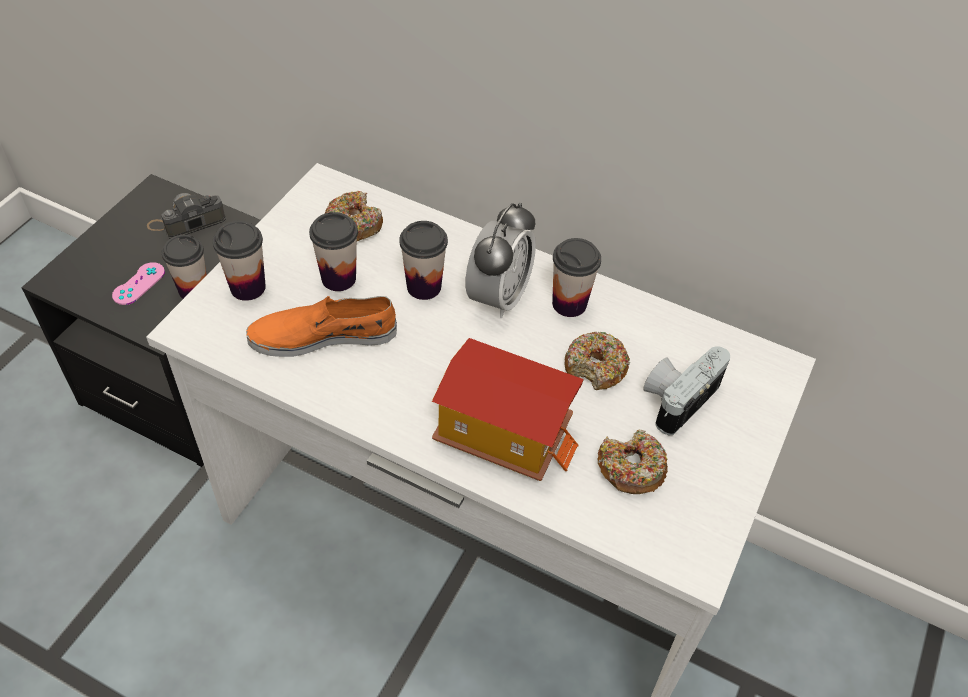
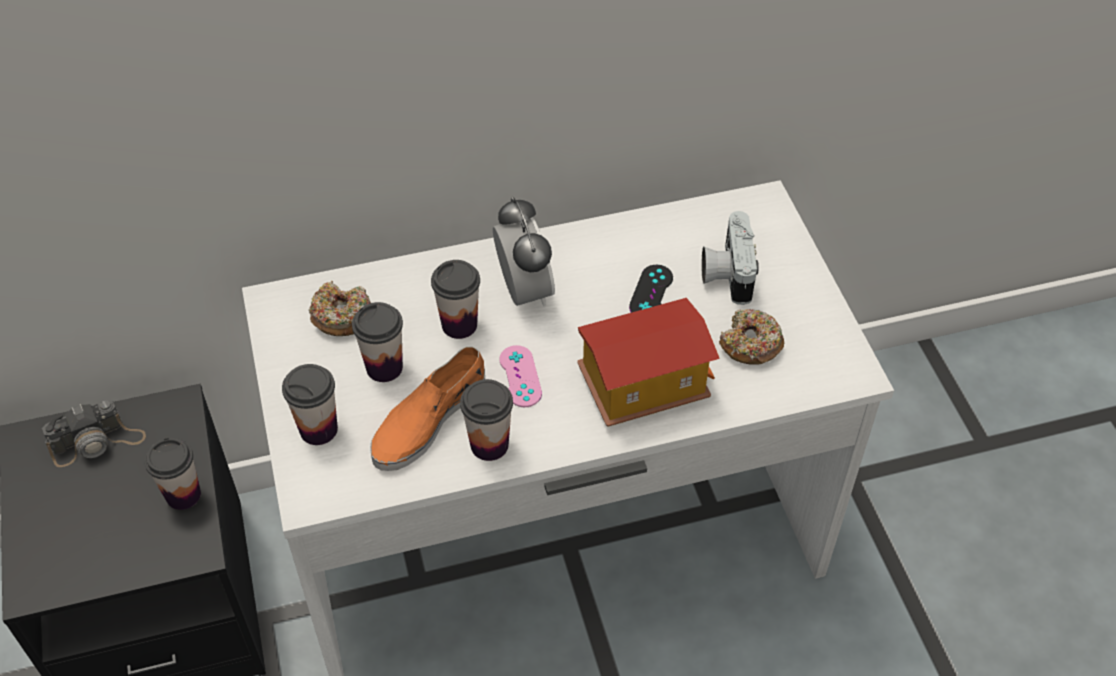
camera: 40 degrees left, 0 degrees up
(139, 284) = (122, 528): pink game controller -> pink game controller (520, 376)
(187, 221) = (97, 442): camera -> camera turned 135 degrees counterclockwise
(569, 304) = (580, 259): cup -> cup (489, 445)
(596, 367) = (651, 292): donut -> black game controller

